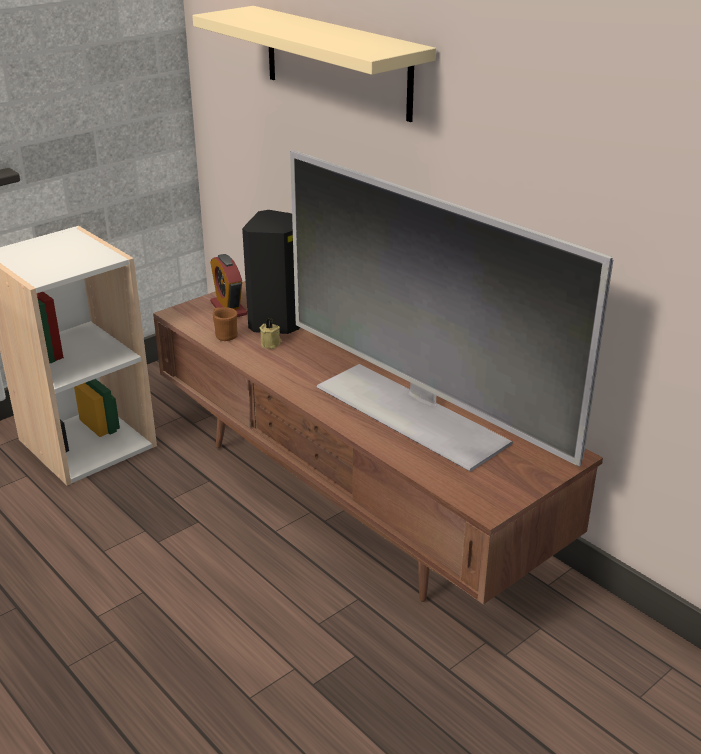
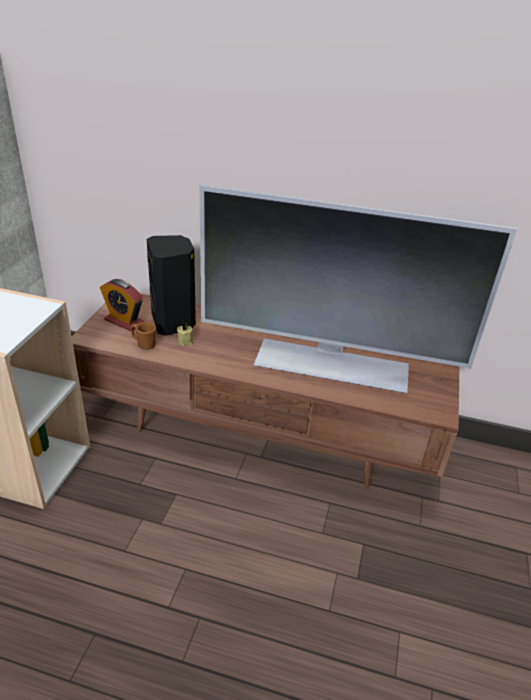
camera: 35 degrees left, 5 degrees up
(336, 62) = (205, 107): beige shelf -> none

